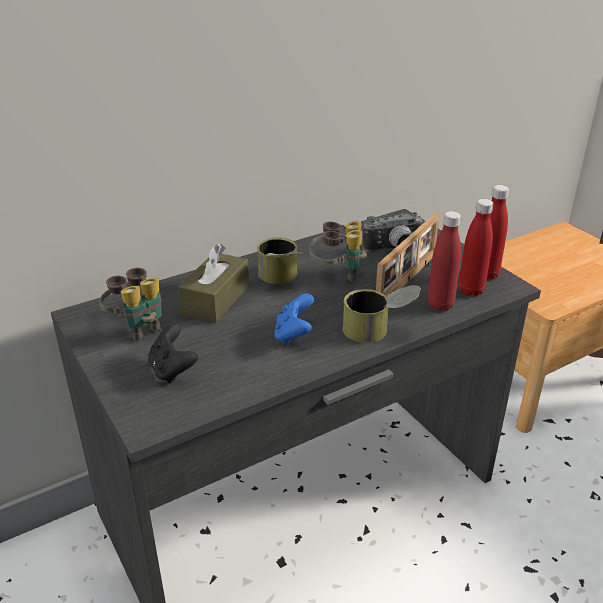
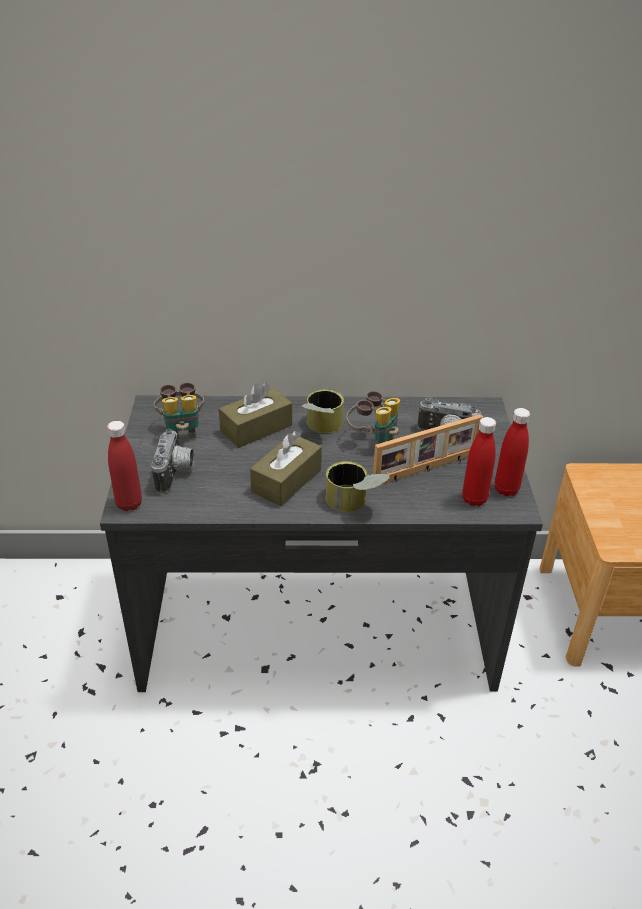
camera: 30 degrees right, 5 degrees up
(172, 370) = (176, 474): black game controller -> camera
(294, 334) = (286, 480): blue game controller -> brown tissue box
(440, 305) = (432, 501): red bottle -> red bottle (129, 504)

